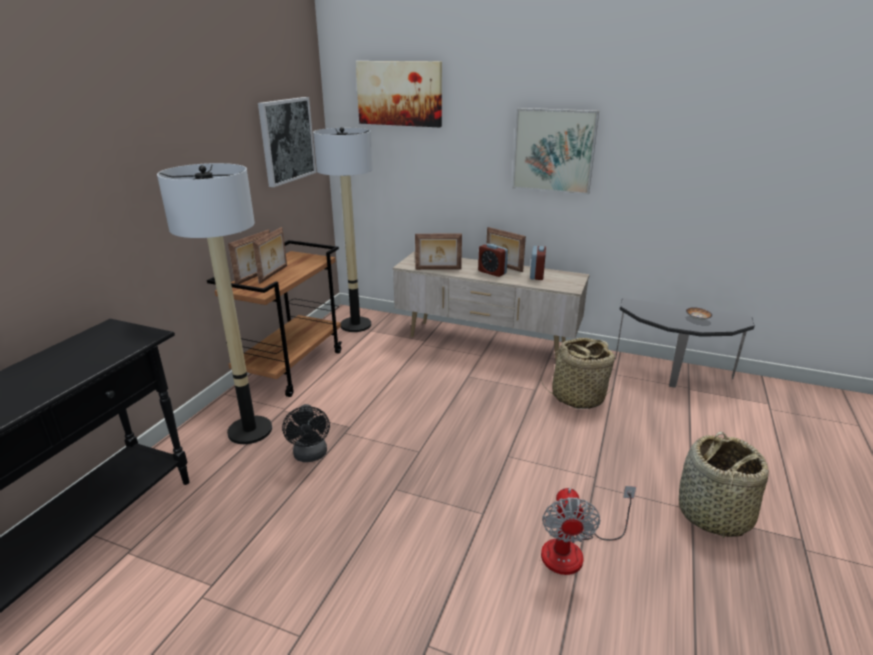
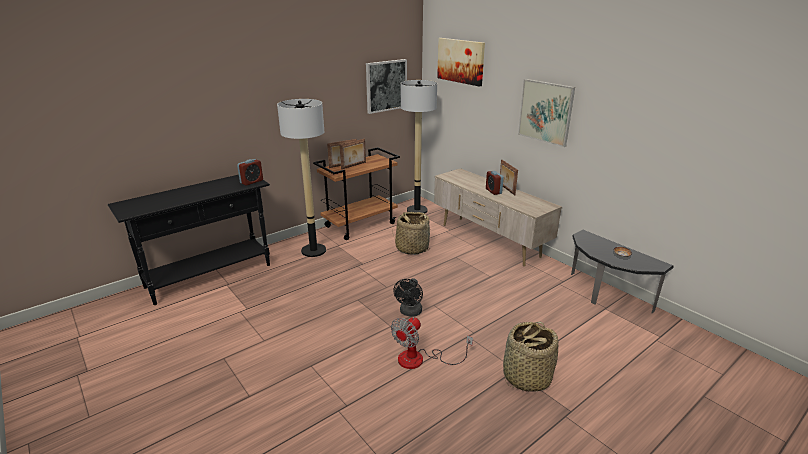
camera: 30 degrees right, 0 degrees up
(310, 456) = (331, 271): black fan -> black fan (410, 312)
(438, 269) = (461, 182): picture frame -> none
(536, 275) = (521, 199): alarm clock -> alarm clock (251, 182)
(577, 397) = (514, 288): basket -> basket (412, 248)

